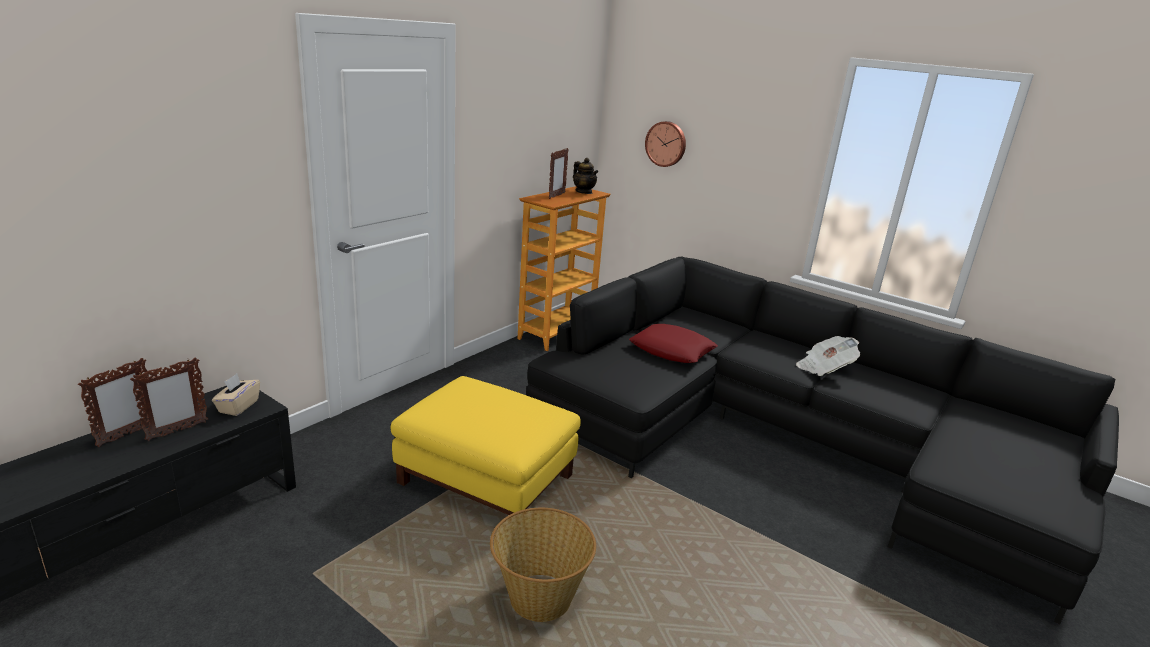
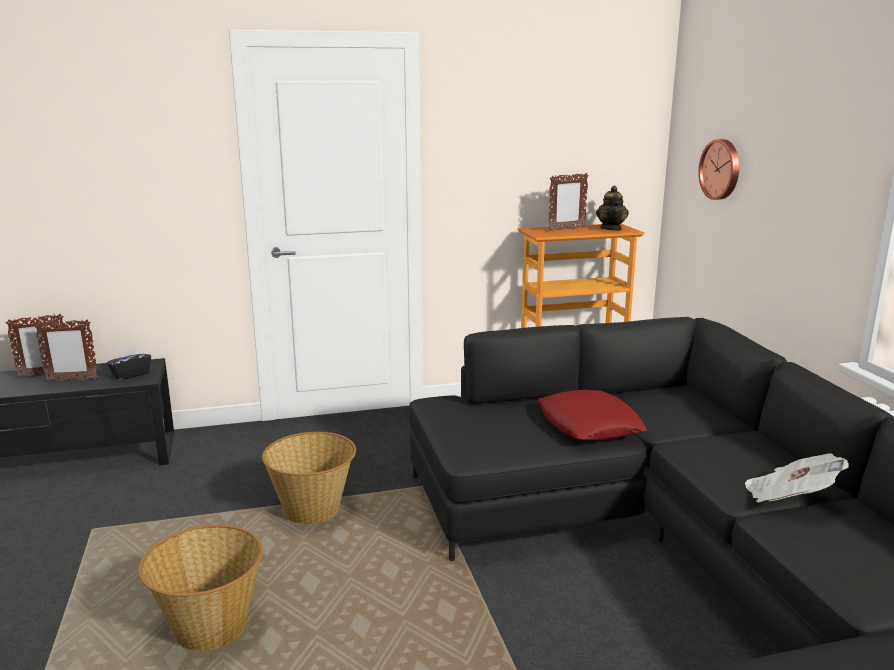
camera: 40 degrees right, 5 degrees down
(238, 406) = (130, 374): beige tissue box -> black tissue box
(487, 478) = (313, 509): yellow ottoman -> basket

